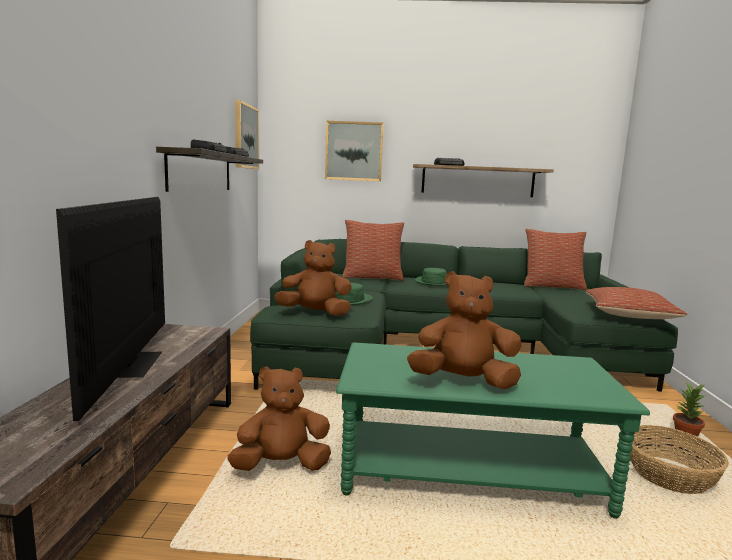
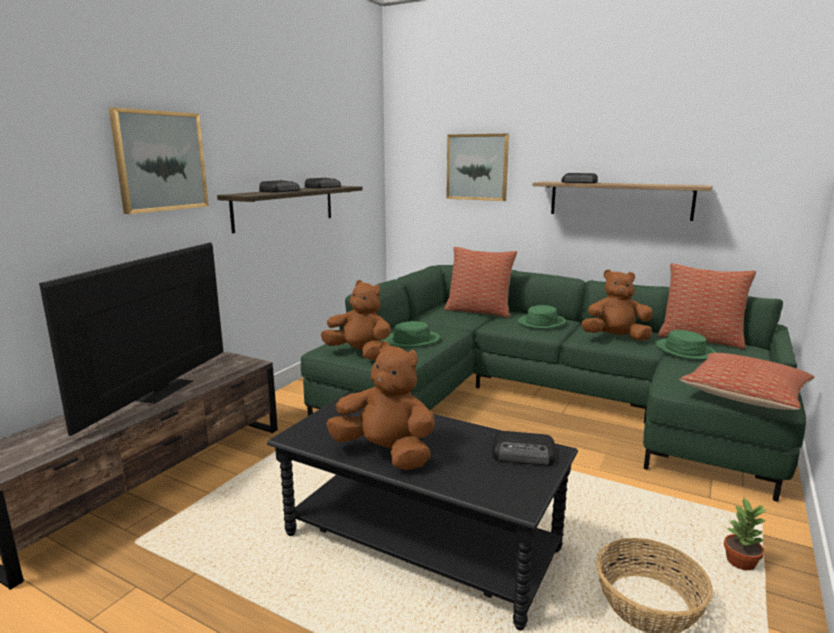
camera: 25 degrees right, 5 degrees up
(245, 137) = (360, 159): picture -> picture (160, 161)
(282, 465) = (265, 496): brown plush toy -> brown plush toy (615, 338)
(470, 472) = (421, 543): green coffee table -> black coffee table
(555, 293) = (684, 350): none -> green hat
(565, 366) = (524, 454): none -> radio

